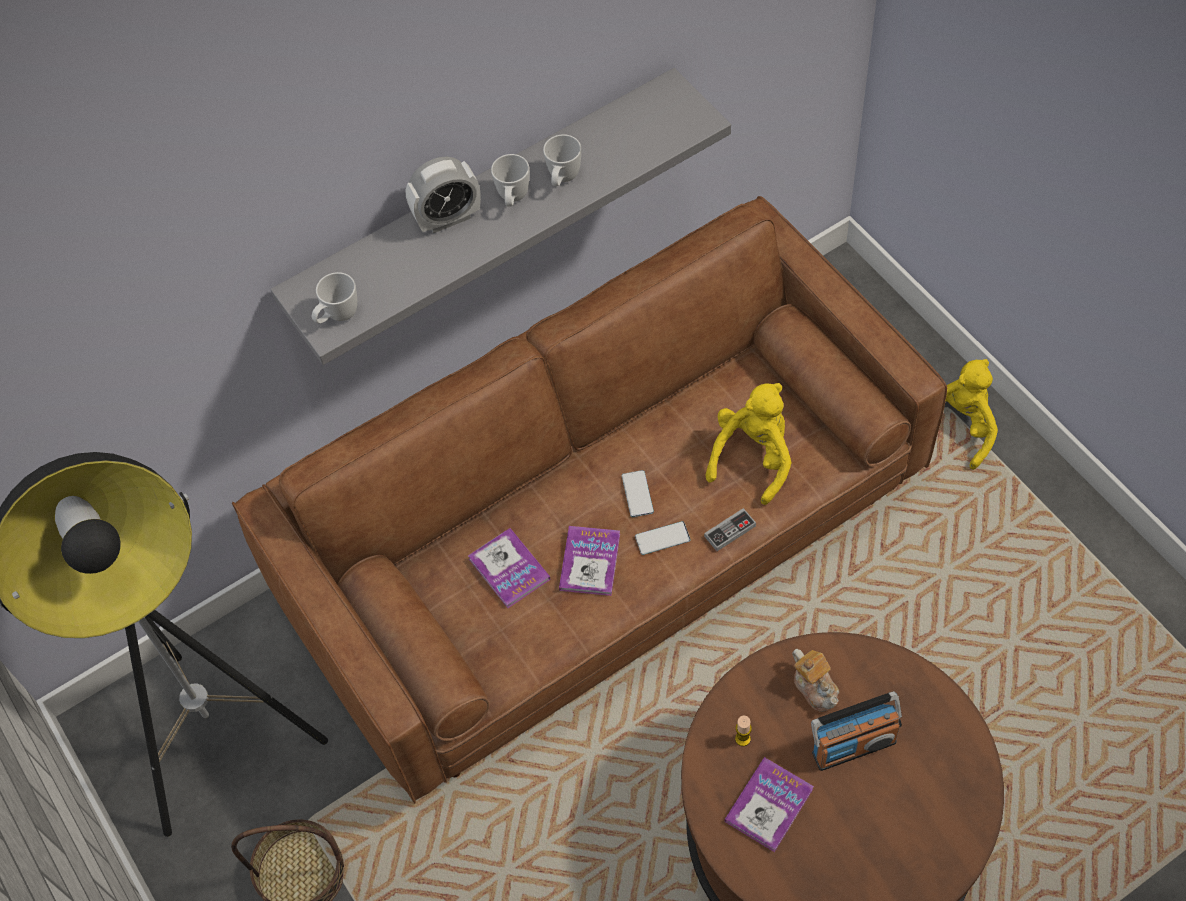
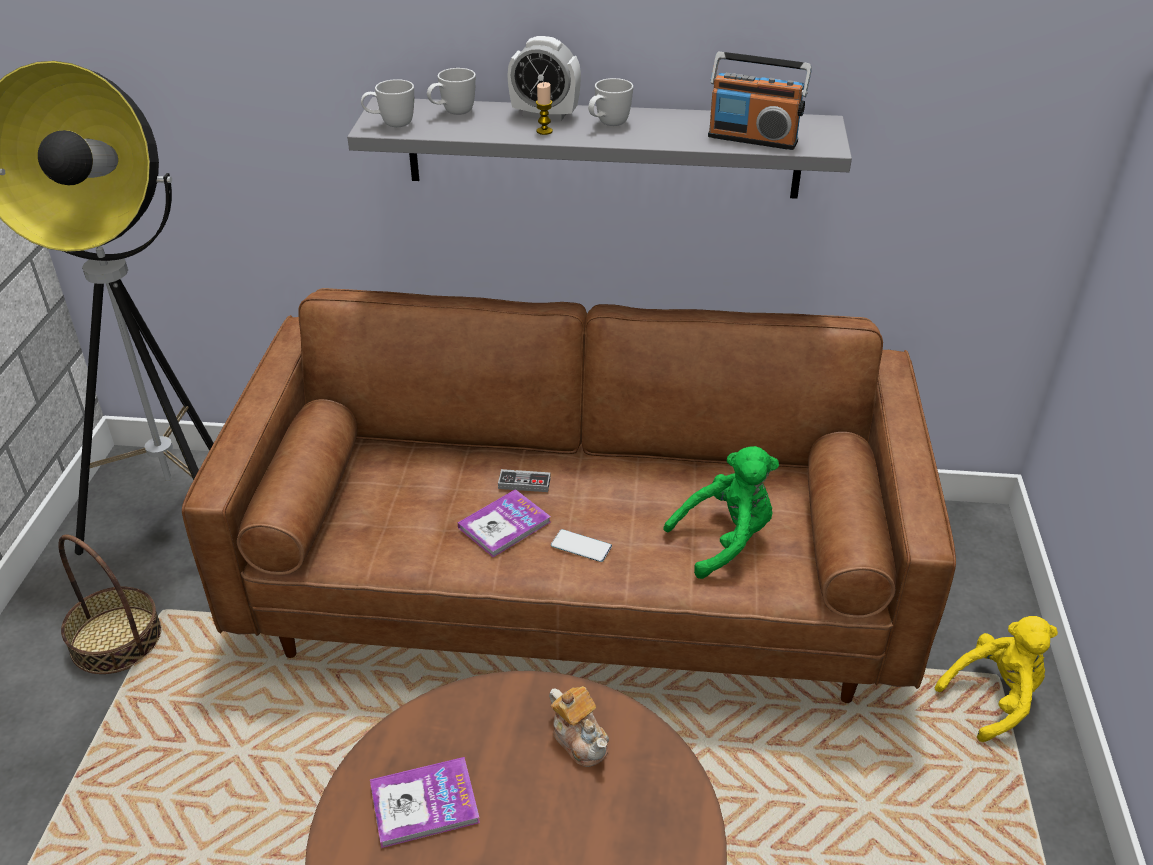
camera: 35 degrees right, 20 degrees down
(509, 569) = (439, 491): book -> none
(563, 179) = (662, 131): white mug -> white mug (452, 113)
(637, 494) = (597, 505): phone -> none
(730, 531) = (644, 577): game controller -> game controller (524, 483)
(742, 739) = (466, 731): candle -> candle (544, 131)
(753, 457) = (725, 540): yellow plush toy -> green plush toy
(815, 687) = (580, 739): teapot -> teapot turned 45 degrees counterclockwise
(853, 746) = (559, 816): radio -> radio (753, 139)

